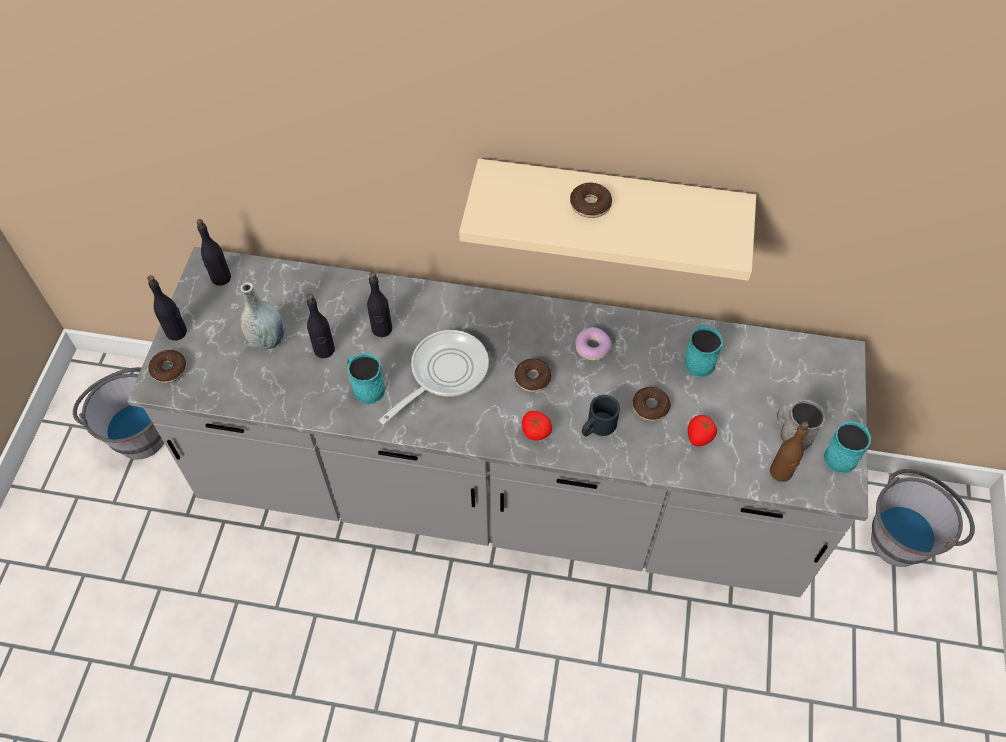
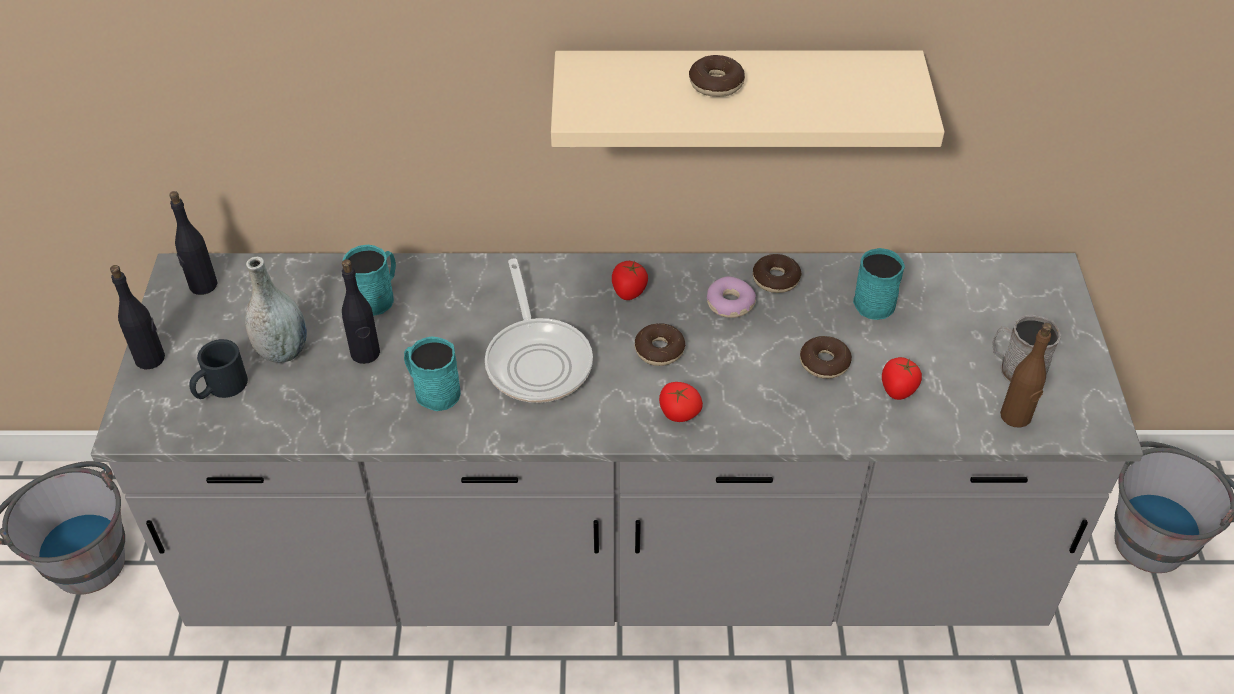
camera: 10 degrees left, 10 degrees down
(169, 370) = (147, 406): donut -> donut (776, 279)
(382, 329) = (440, 318): black bottle -> none
(444, 373) = (537, 359): frying pan -> frying pan turned 135 degrees clockwise
(521, 326) = (629, 291): none -> tomato
(597, 427) = (760, 396): black mug -> black mug (220, 388)
(843, 455) = (1089, 384): turquoise mug -> turquoise mug (377, 297)

